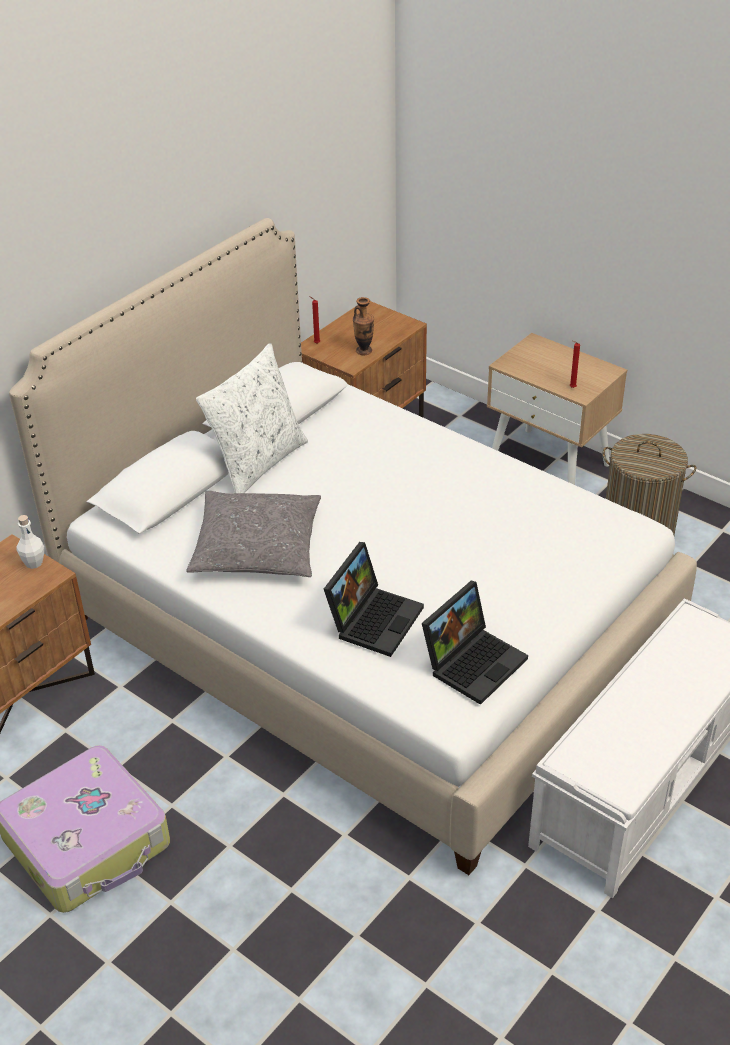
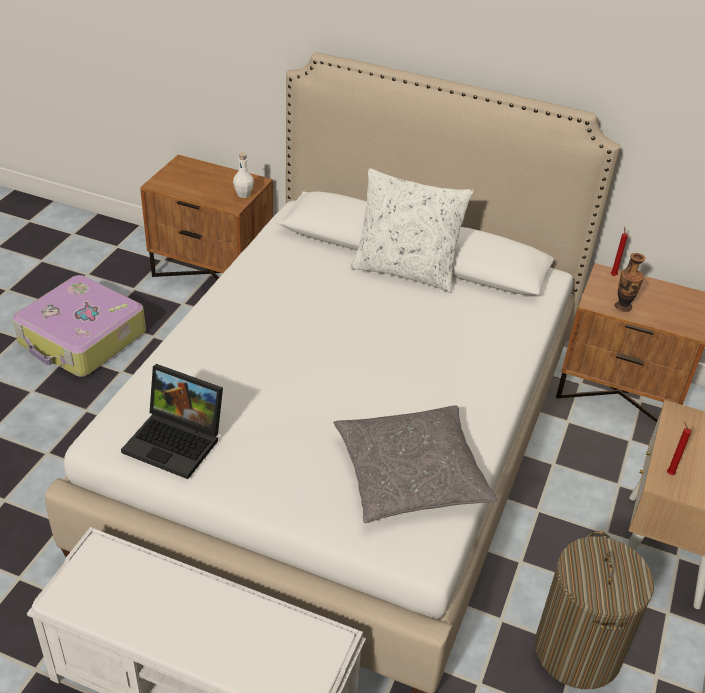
camera: 70 degrees right, 0 degrees up
(257, 547) = (294, 290): grey pillow -> grey pillow (411, 474)
(374, 618) = (218, 369): laptop -> none

